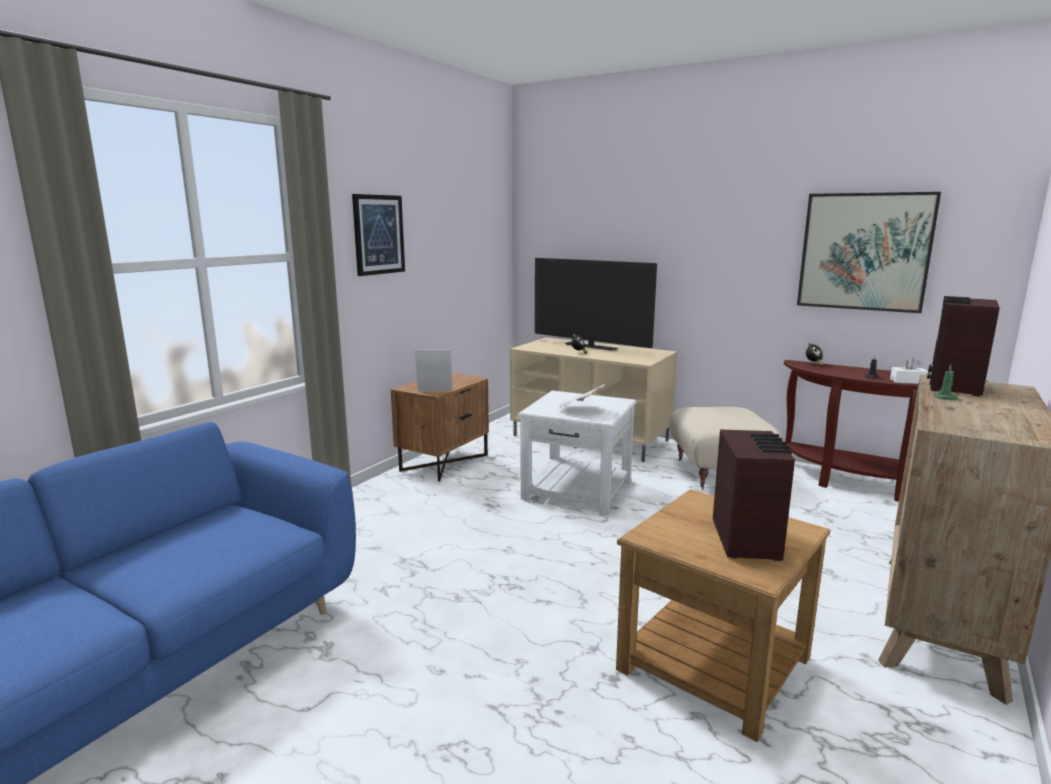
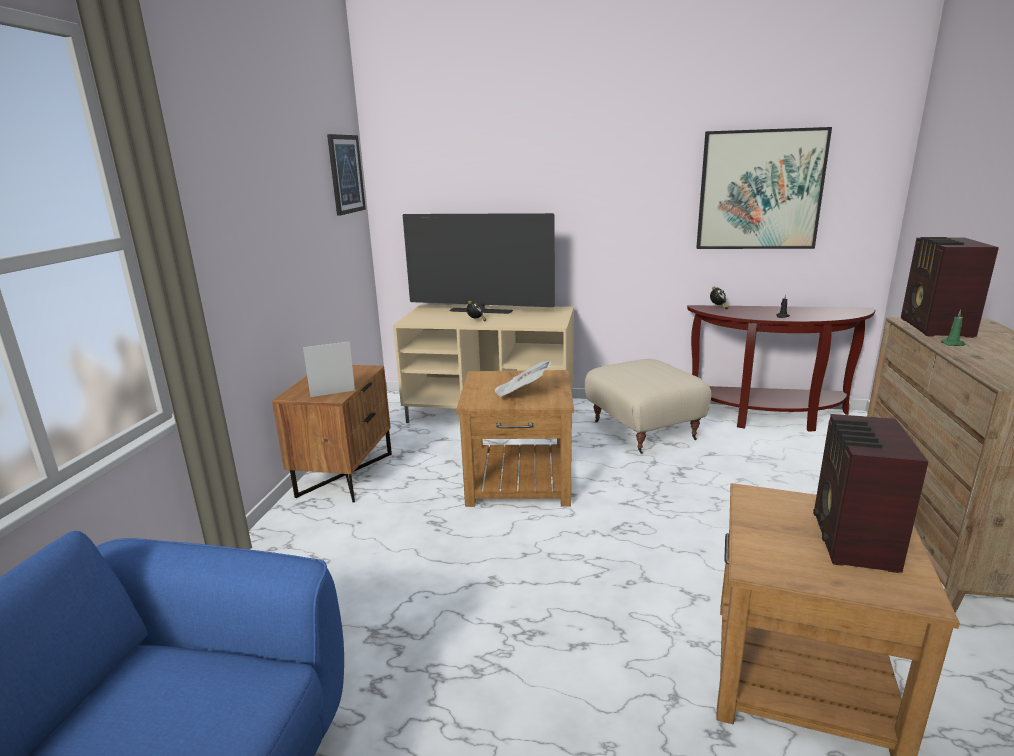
camera: 20 degrees left, 5 degrees up
(378, 234) = (230, 199): picture -> picture (346, 174)
(577, 490) = (519, 480): white side table -> brown side table
(747, 538) = (852, 542): radio -> radio turned 150 degrees counterclockwise
(908, 381) = (816, 317): white tissue box -> none

